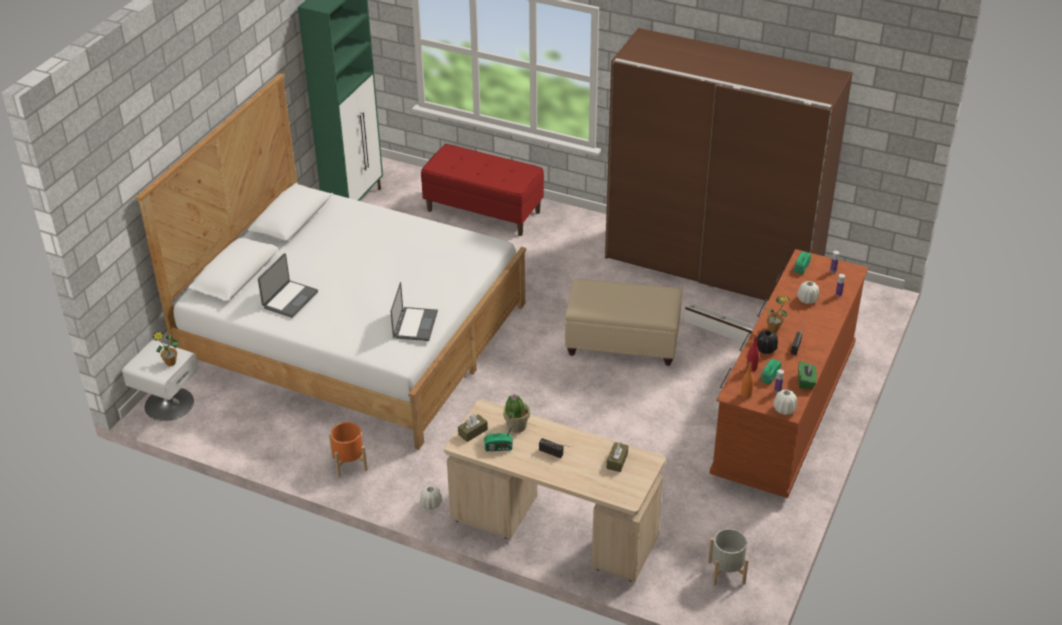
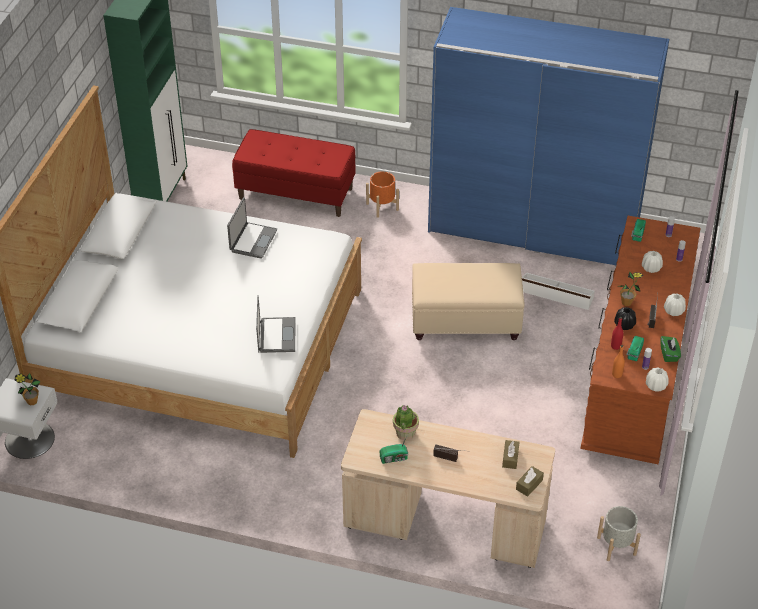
camera: 10 degrees left, 5 degrees up
(289, 299) = (142, 322): laptop -> laptop (252, 241)
(349, 463) = (229, 481): orange planter -> orange planter (382, 207)
(431, 504) = (320, 513): white vase -> white vase (673, 311)
(473, 432) = (364, 445): brown tissue box -> brown tissue box (529, 485)
(713, 265) = (534, 229): brown wardrobe -> blue wardrobe

